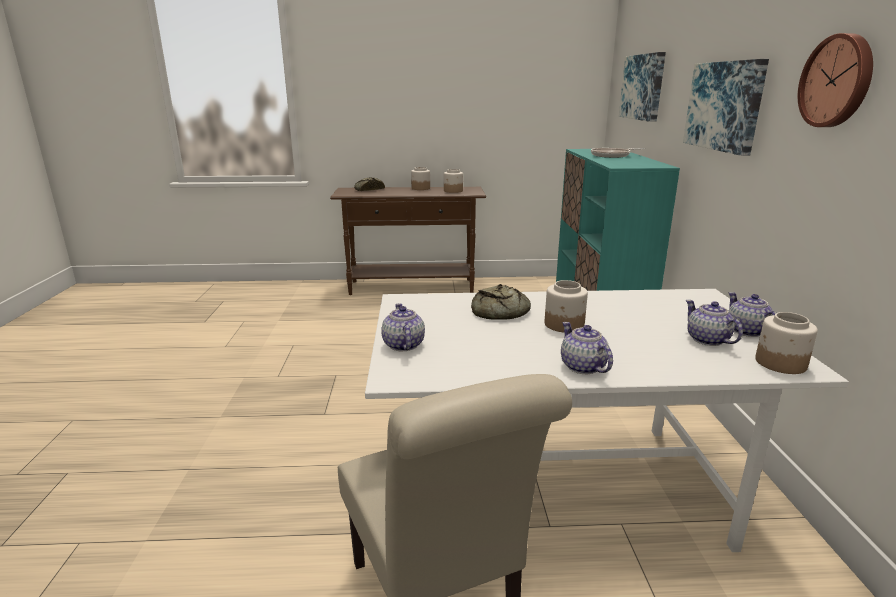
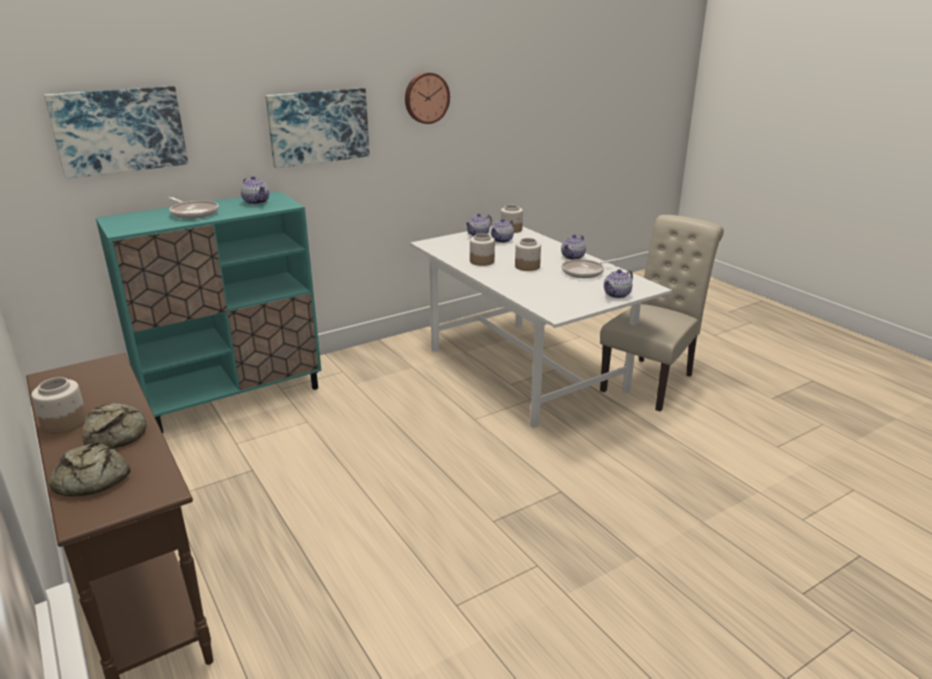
camera: 120 degrees left, 5 degrees up
(453, 191) = (92, 384): jar -> jar (482, 261)
(499, 312) = (533, 283): bread -> bread (117, 433)
(506, 353) = (585, 272): none -> frying pan
(637, 163) = (256, 202): none -> teapot

